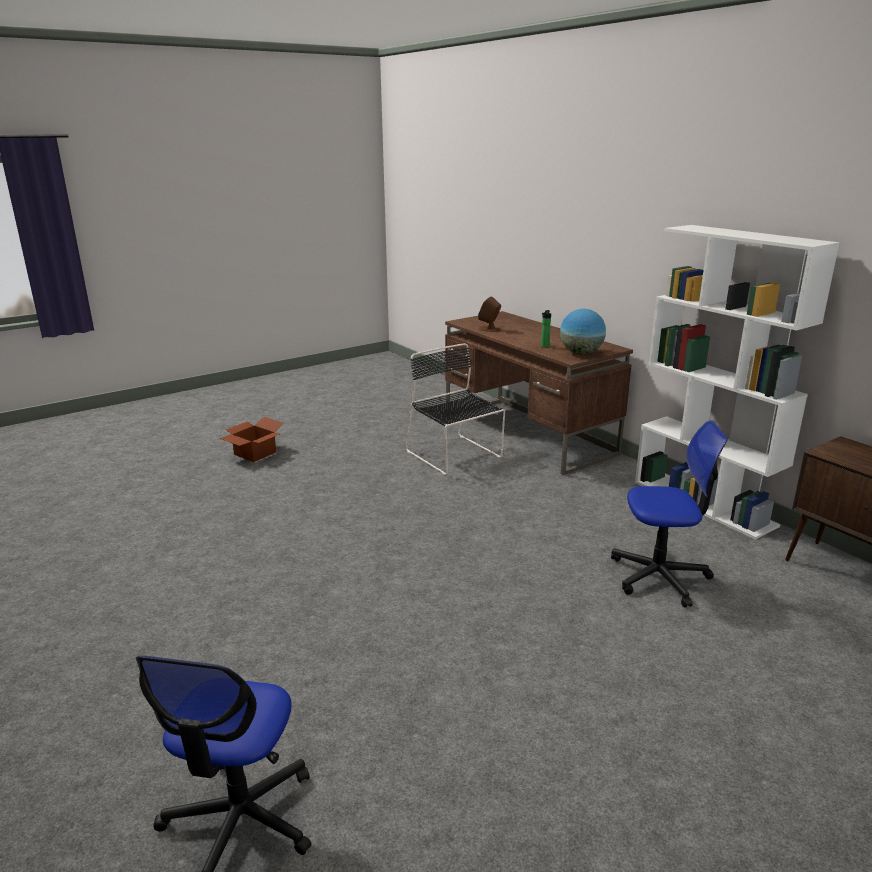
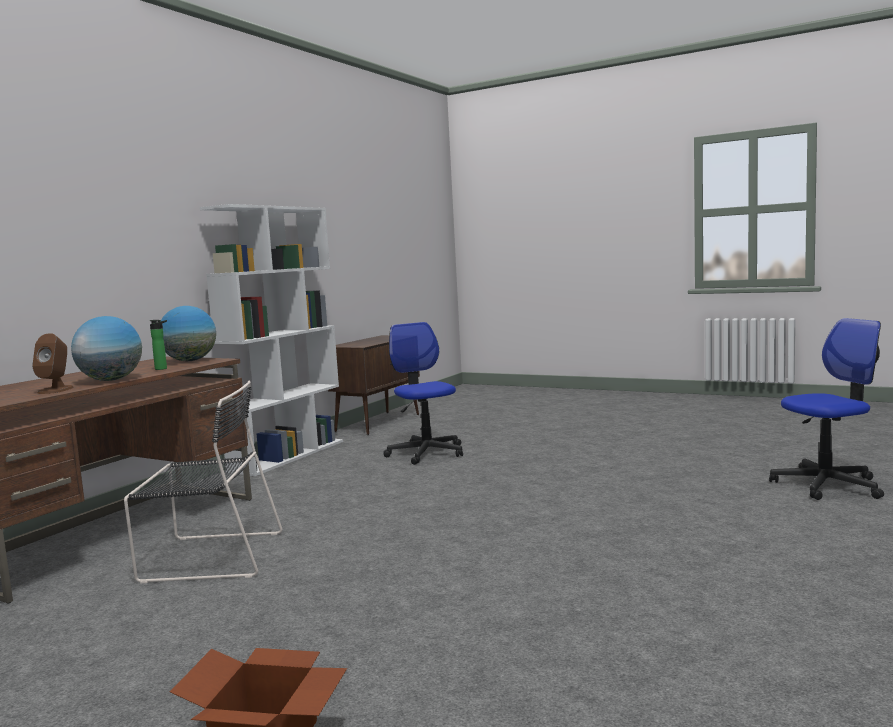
camera: 115 degrees left, 15 degrees down
(455, 455) = (208, 556): black chair -> black chair turned 120 degrees counterclockwise
(509, 337) = (111, 380): none -> globe

